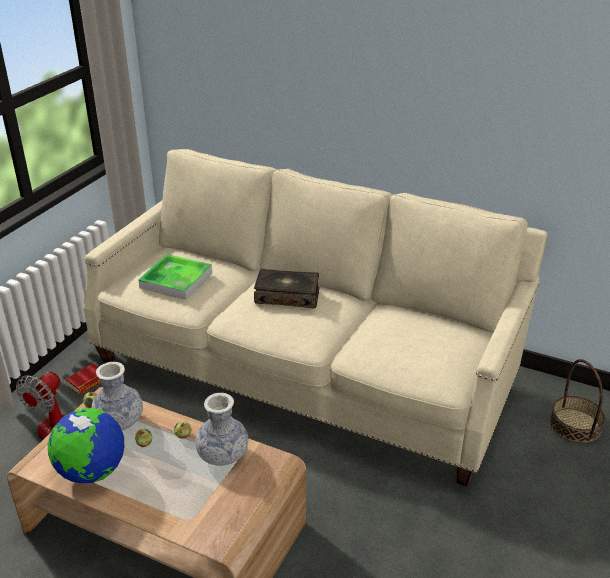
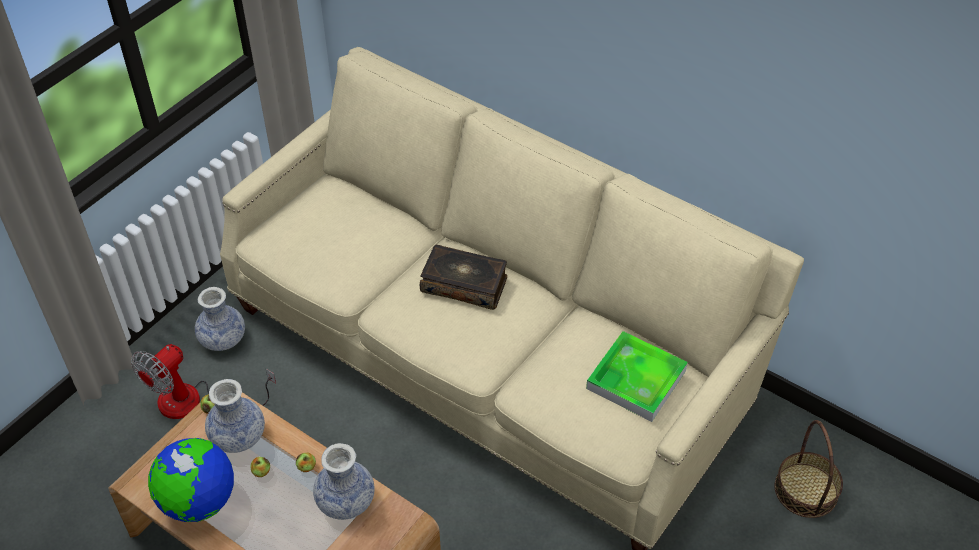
camera: 10 degrees right, 15 degrees up
(87, 382) = (223, 339): book -> vase
(176, 280) = (332, 240): tray -> tray (636, 379)

